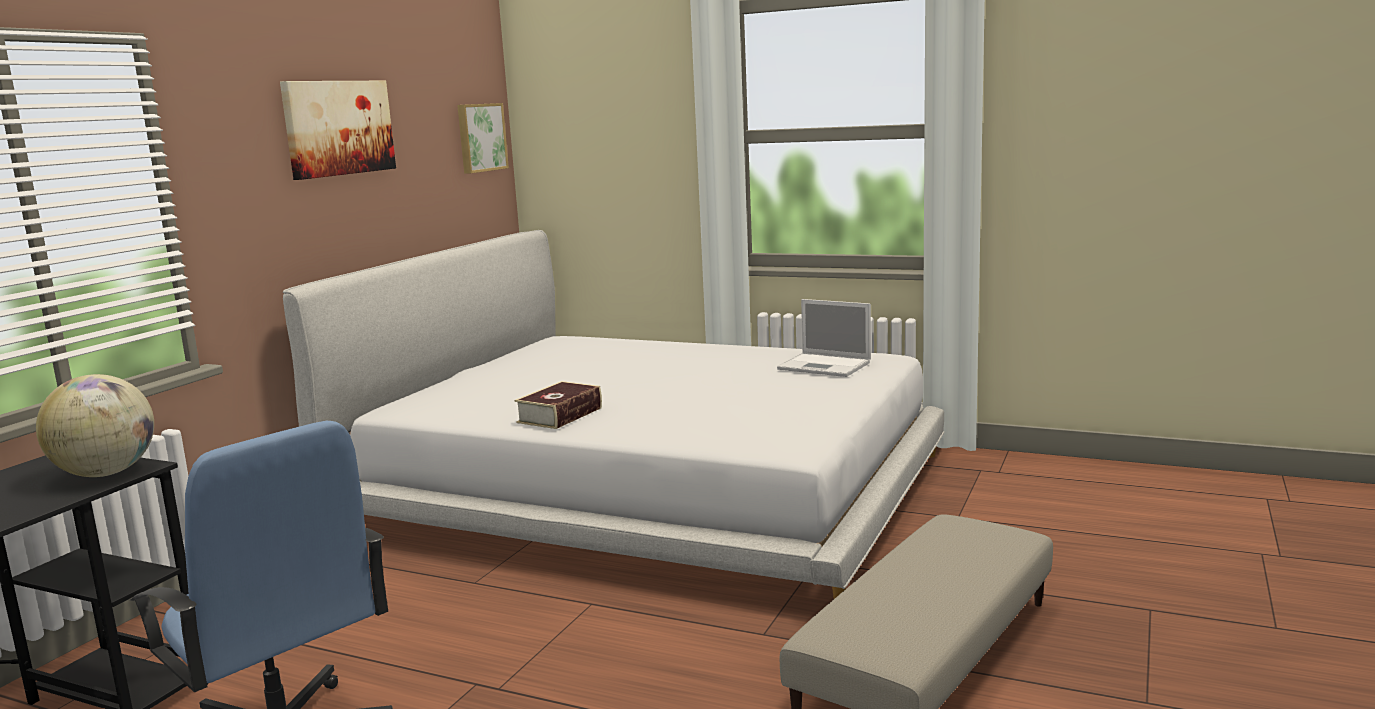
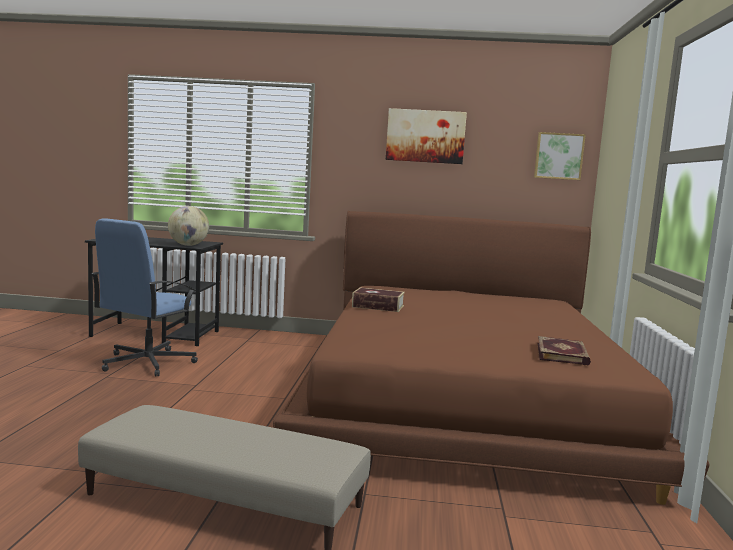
camera: 70 degrees right, 5 degrees down
(649, 488) = (463, 397): white bed -> brown bed
(826, 366) = (563, 354): laptop -> book

